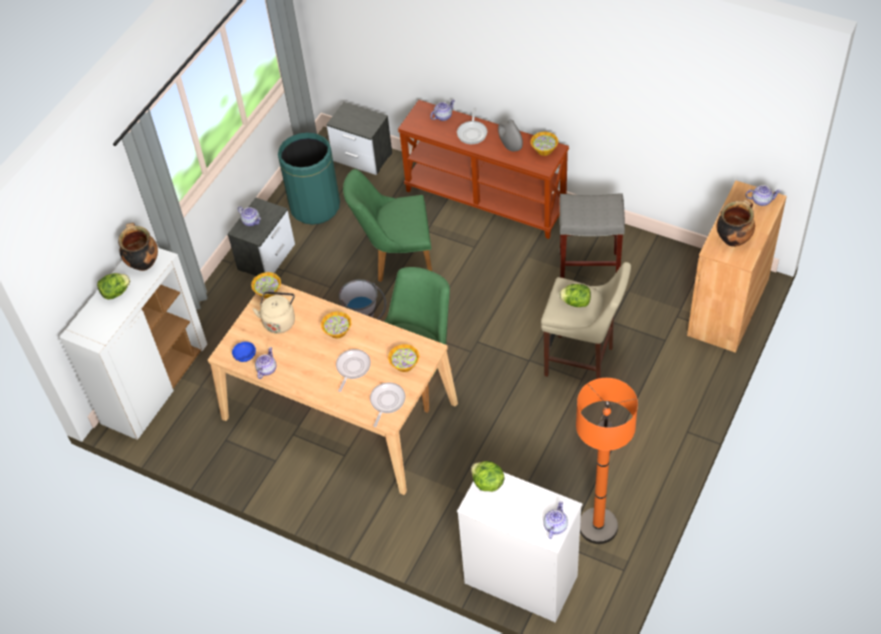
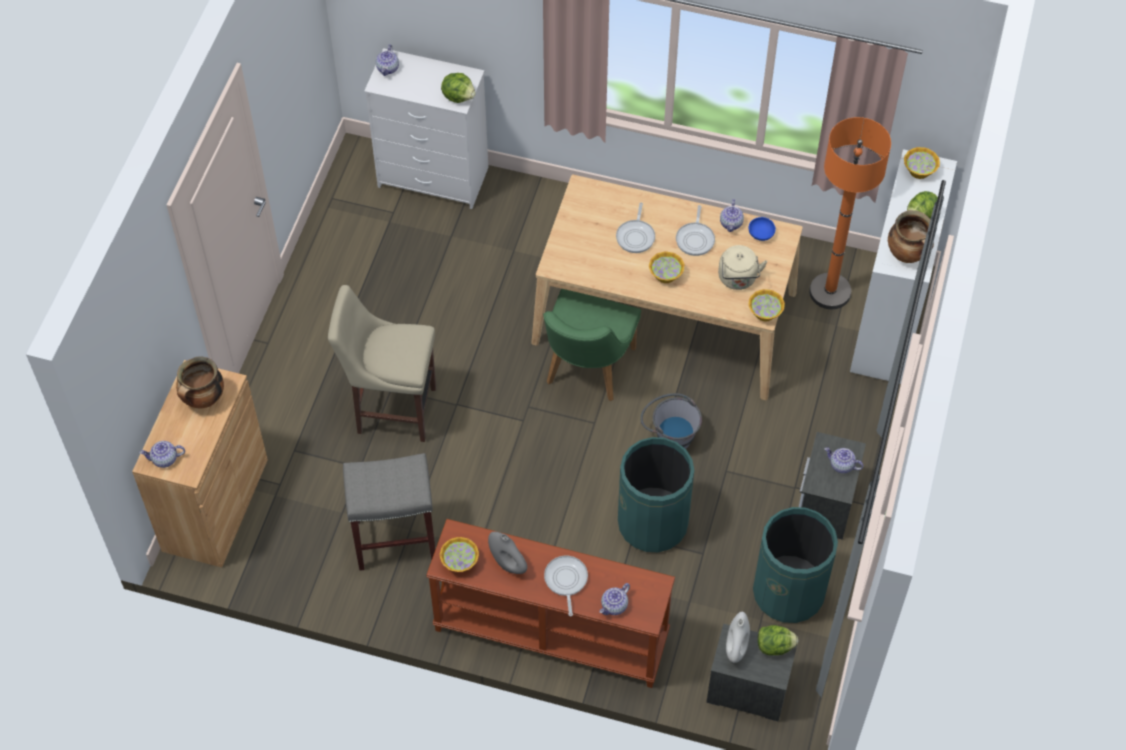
camera: 165 degrees right, 5 degrees up
(367, 125) = (736, 647): none -> white vase
(386, 402) = (587, 205): frying pan -> frying pan (695, 239)
(395, 258) = (653, 523): green chair -> green trash can
(405, 364) = (578, 247): bowl -> bowl (919, 171)
(575, 302) = (395, 347): lettuce -> lettuce (774, 646)
(598, 526) = (360, 234): orange floor lamp -> orange floor lamp (830, 292)

